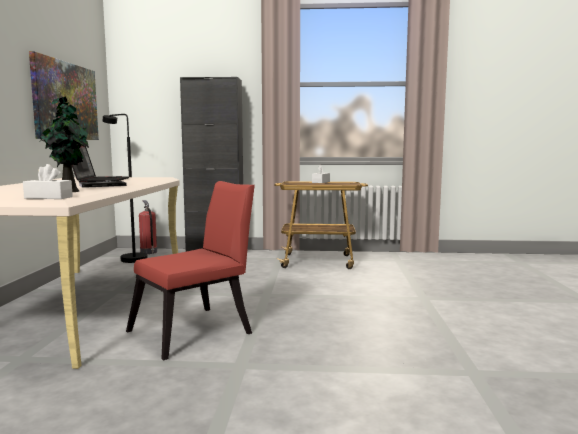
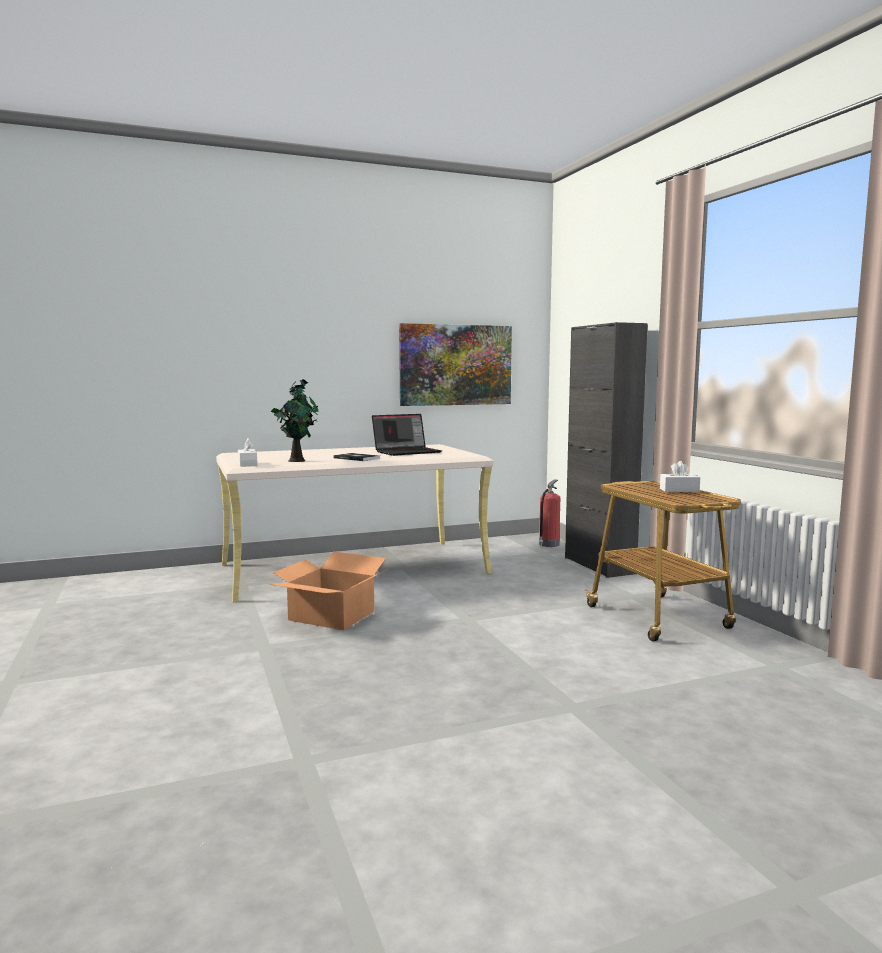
camera: 65 degrees right, 0 degrees up
(129, 258) = (513, 545): black floor lamp -> none
(197, 331) = (331, 616): red chair -> cardboard box

